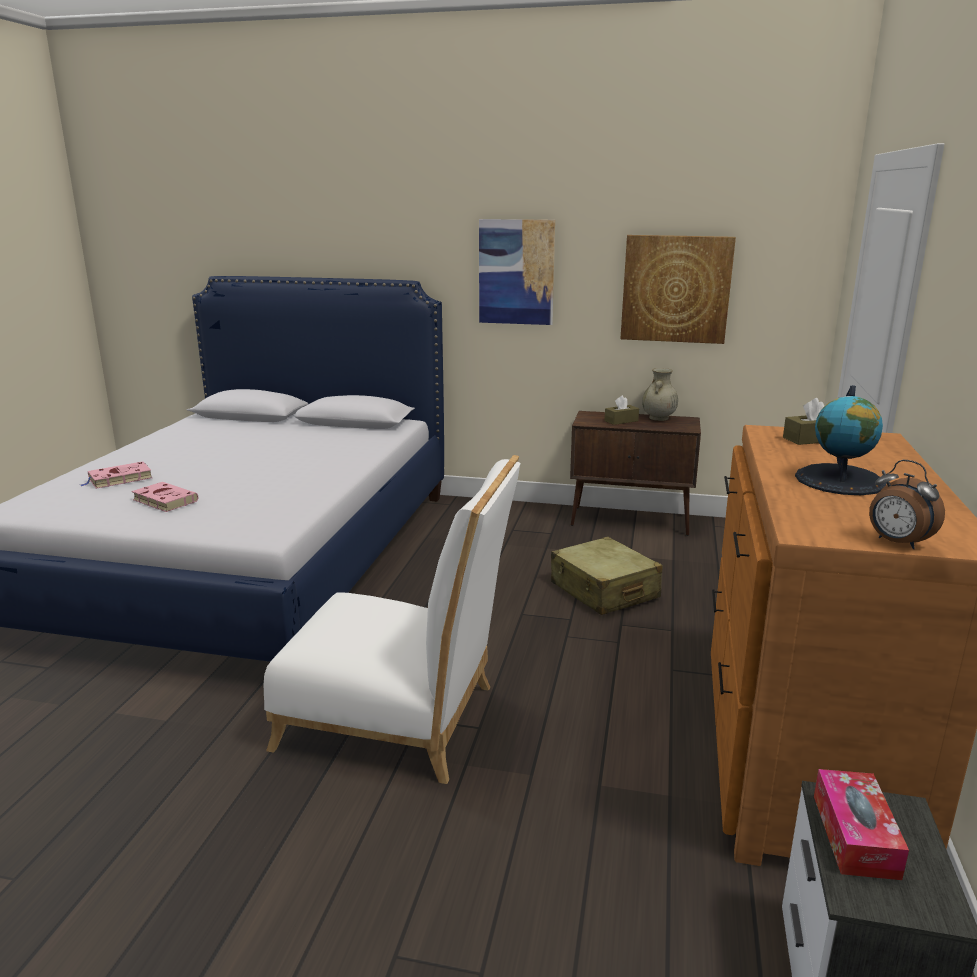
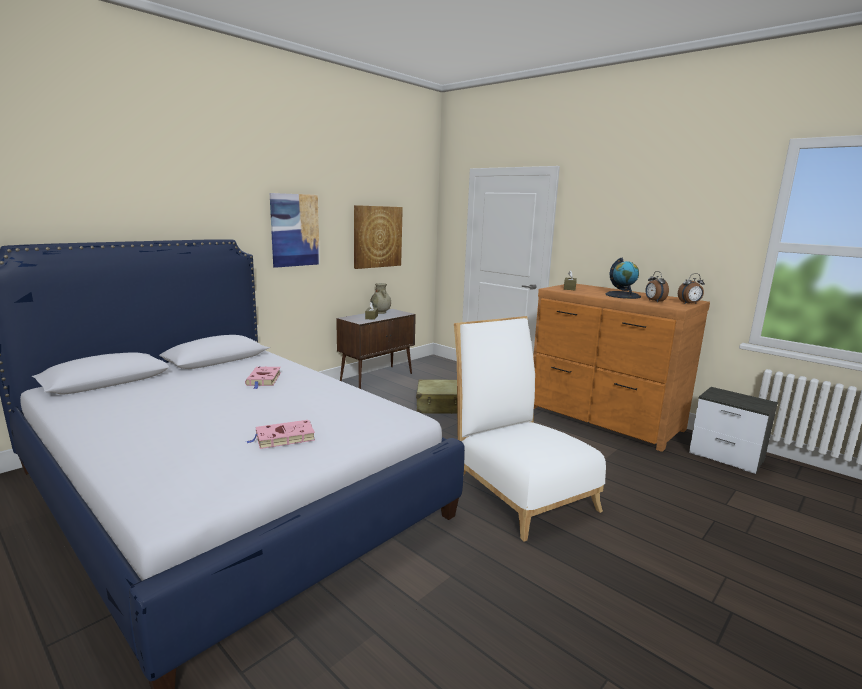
camera: 60 degrees left, 5 degrees down
(118, 479) = (193, 446): pink book -> pink book (264, 379)
(400, 720) = (518, 490): white chair -> white chair turned 75 degrees counterclockwise
(834, 509) = (654, 301): none -> alarm clock
(855, 835) = (730, 399): tissue box -> none

